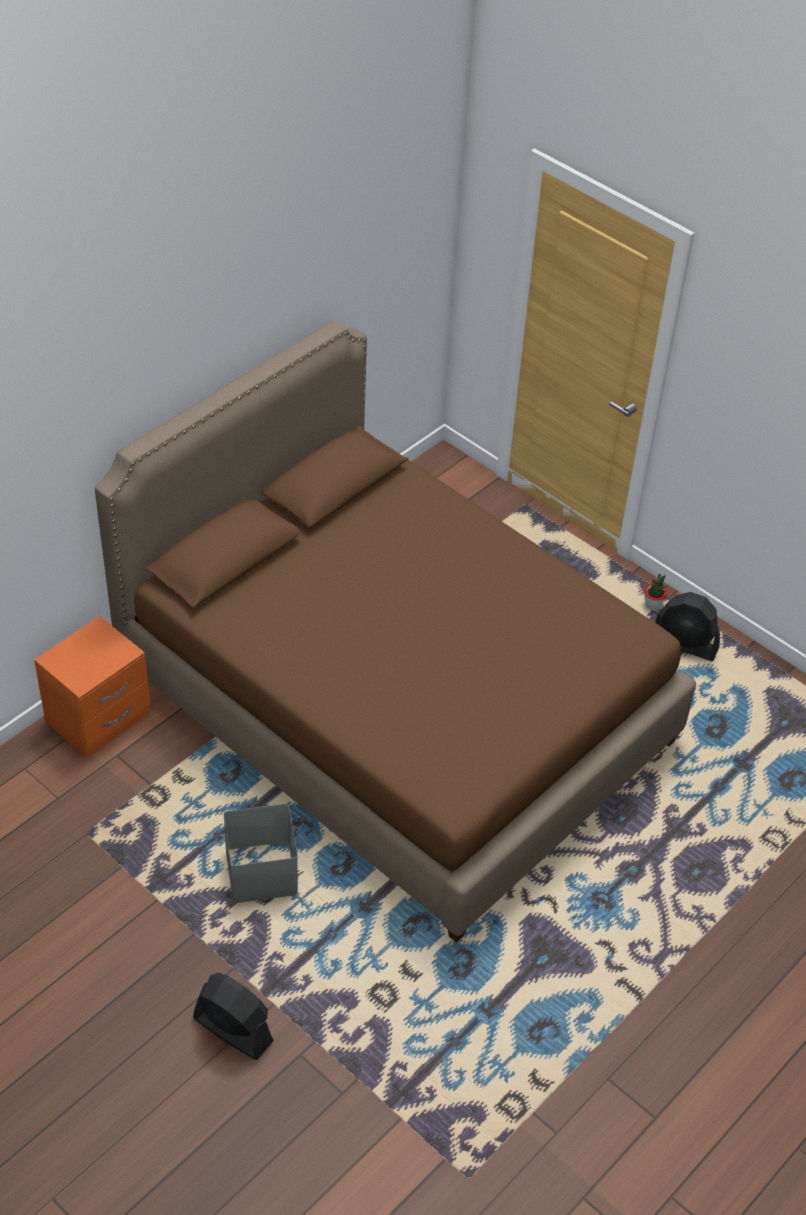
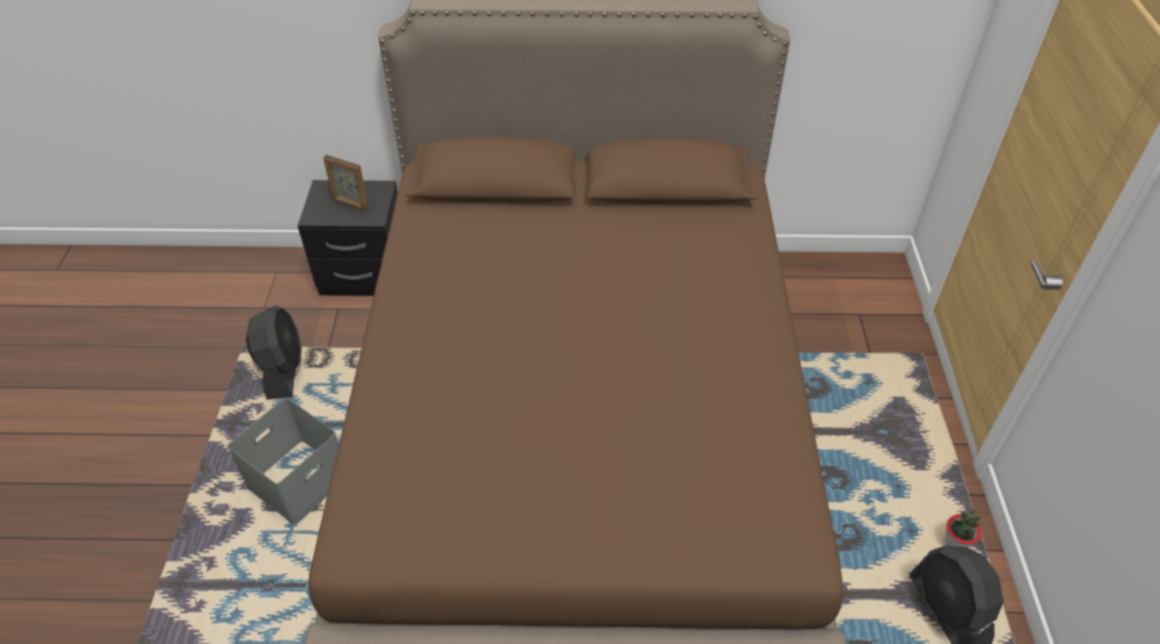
camera: 50 degrees right, 0 degrees up
(94, 655) = (351, 204): none -> picture frame
(99, 719) = (364, 275): orange nightstand -> black nightstand
(232, 1029) = (101, 591): black fan -> black fan (283, 369)

